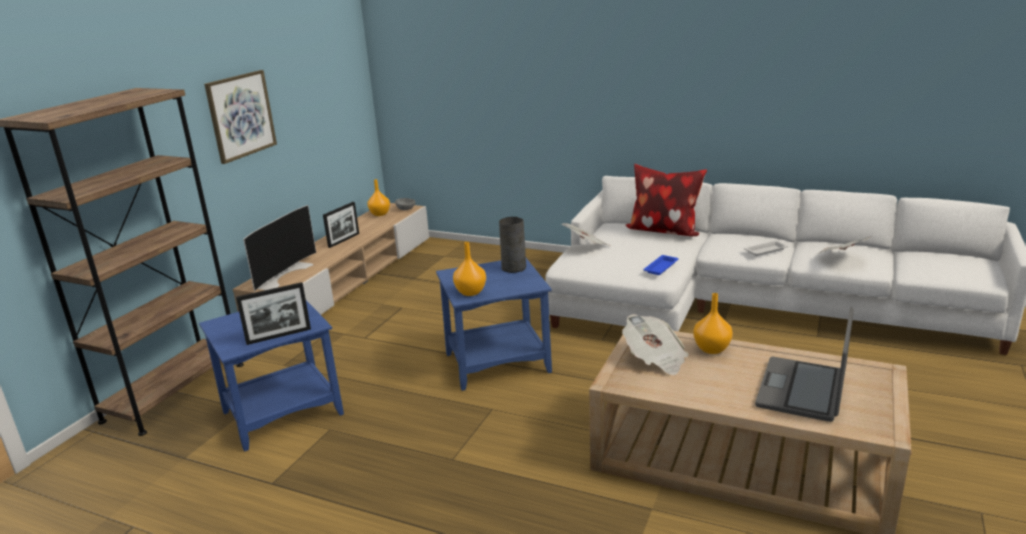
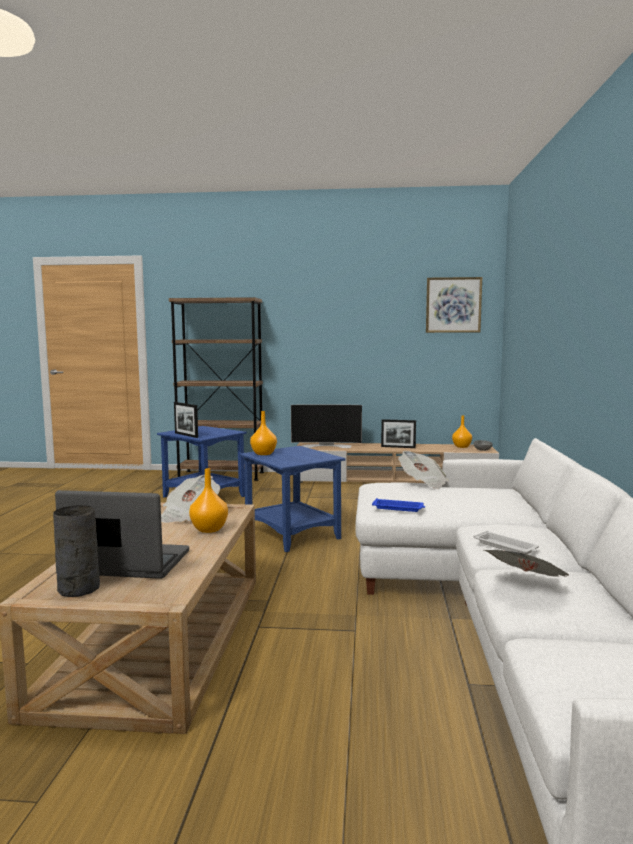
camera: 70 degrees right, 15 degrees down
(241, 115) = (340, 332): picture -> picture (453, 305)
(514, 268) = (316, 457): grey vase -> grey vase (77, 589)
(663, 231) = (509, 504): pillow -> none

